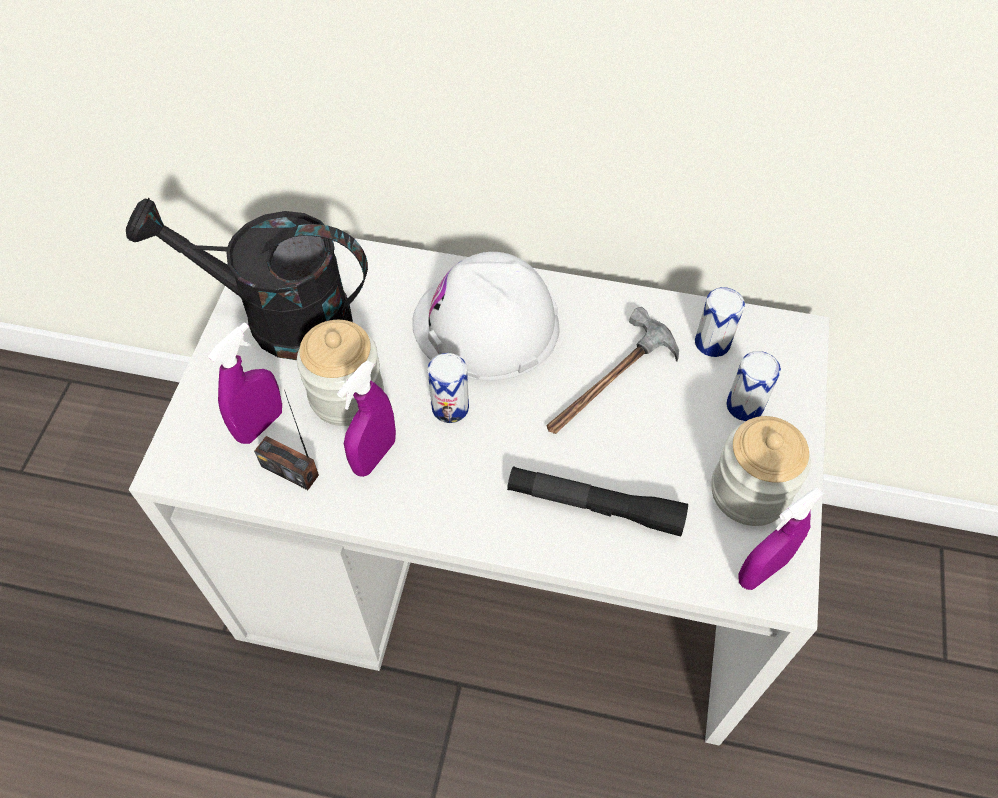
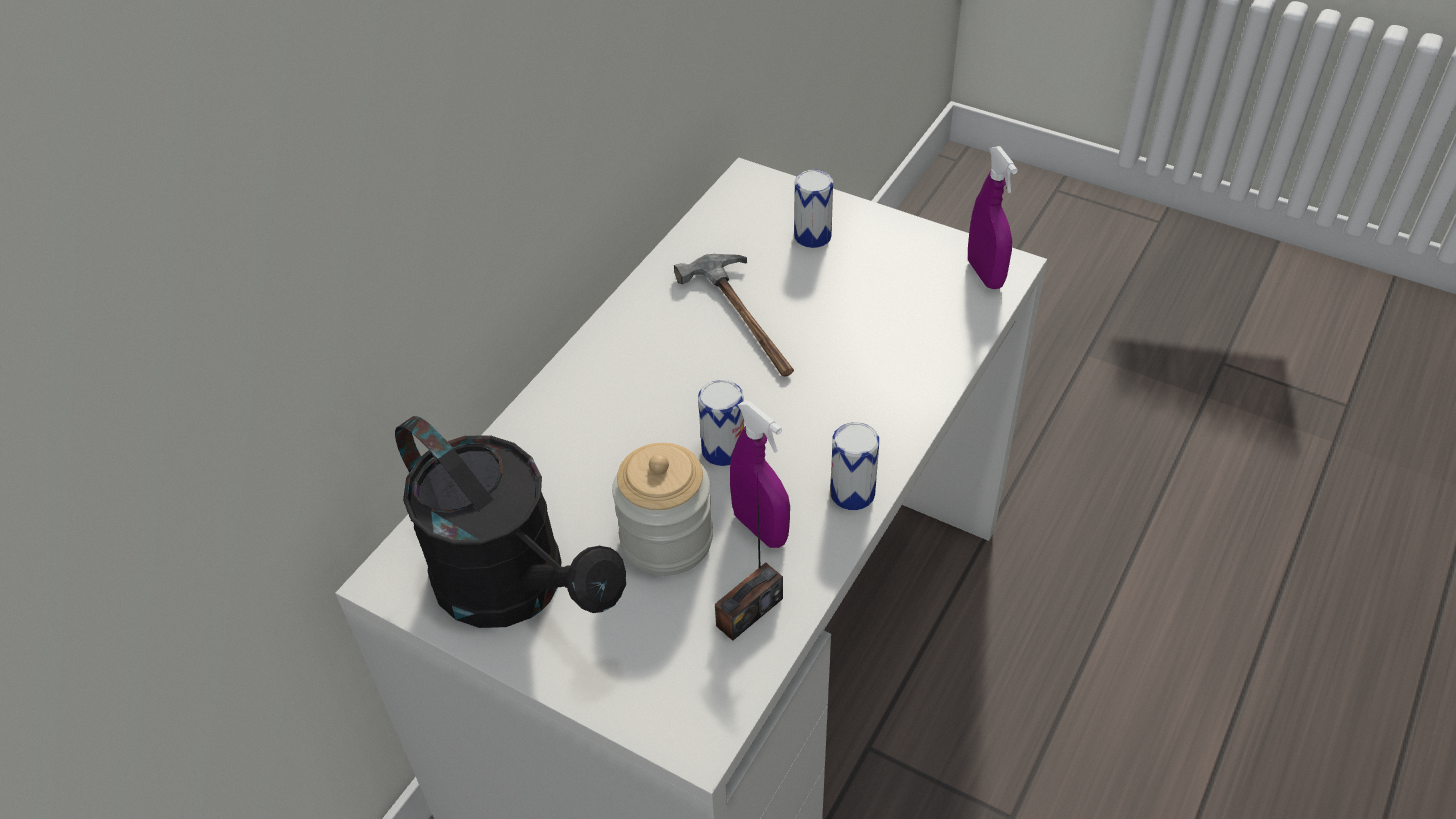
camera: 70 degrees left, 10 degrees down
(260, 425) = (673, 632): purple spray bottle -> none
(279, 318) = (516, 588): black watering can -> black watering can turned 75 degrees counterclockwise
(486, 325) = (627, 397): white hard hat -> none
(594, 506) = (884, 365): black flashlight -> none
(712, 342) = (732, 237): can -> can (852, 493)
(750, 491) = (904, 259): jar -> none

